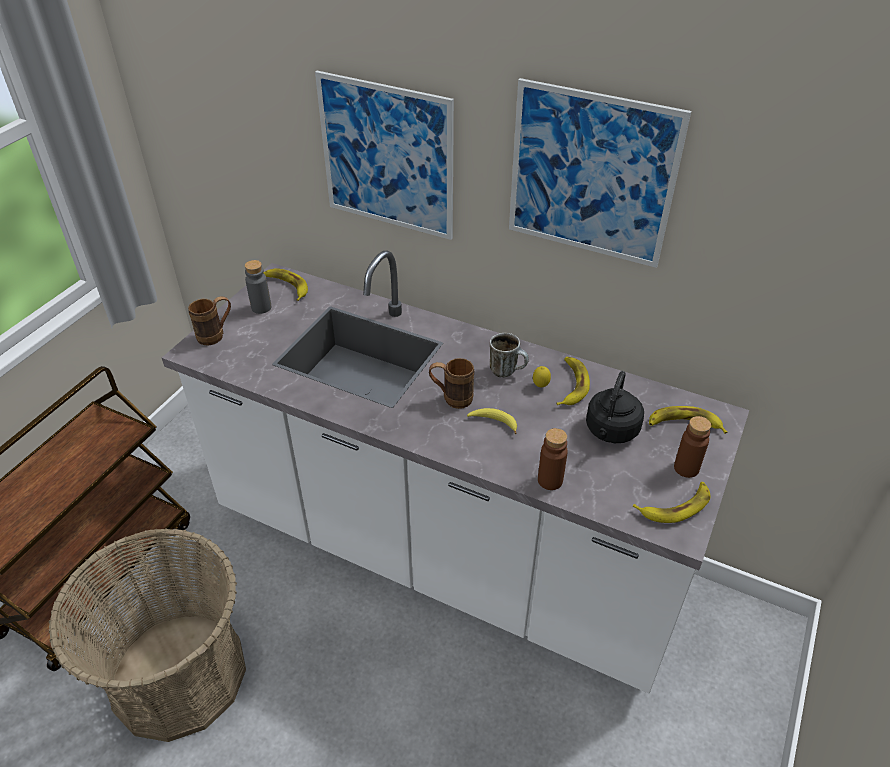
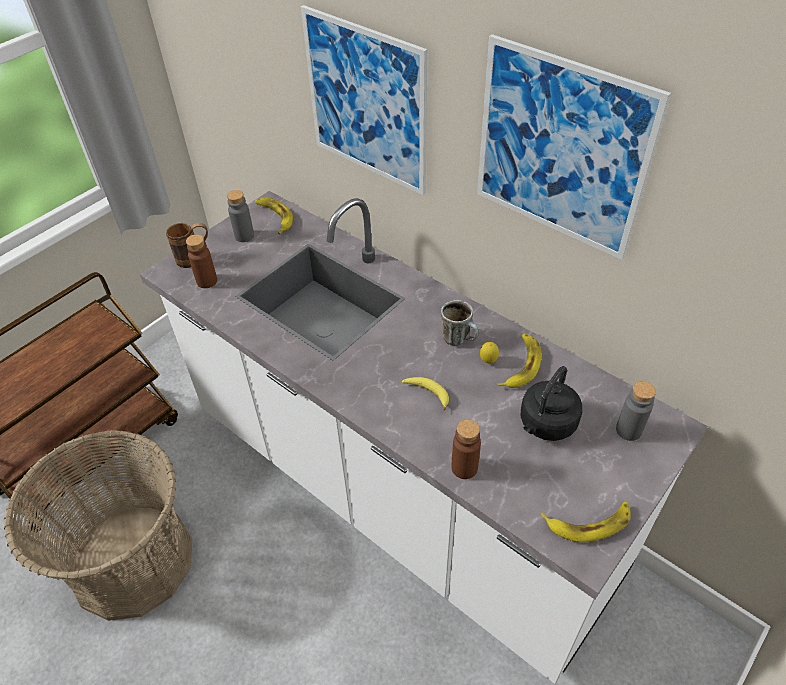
camera: 15 degrees right, 5 degrees up
(451, 398) = (393, 360): brown mug -> none
(684, 424) = (628, 430): banana -> grey bottle
(686, 468) = (615, 481): brown bottle -> brown bottle (207, 281)

